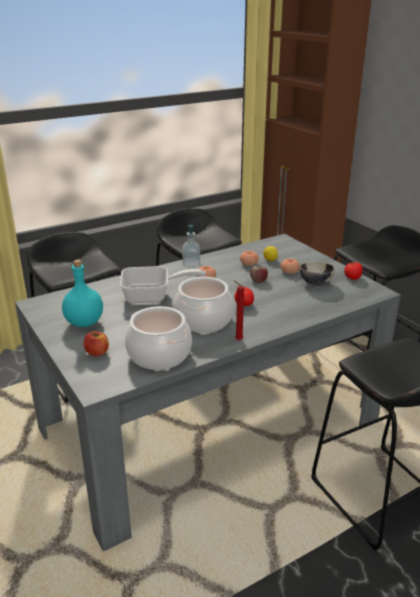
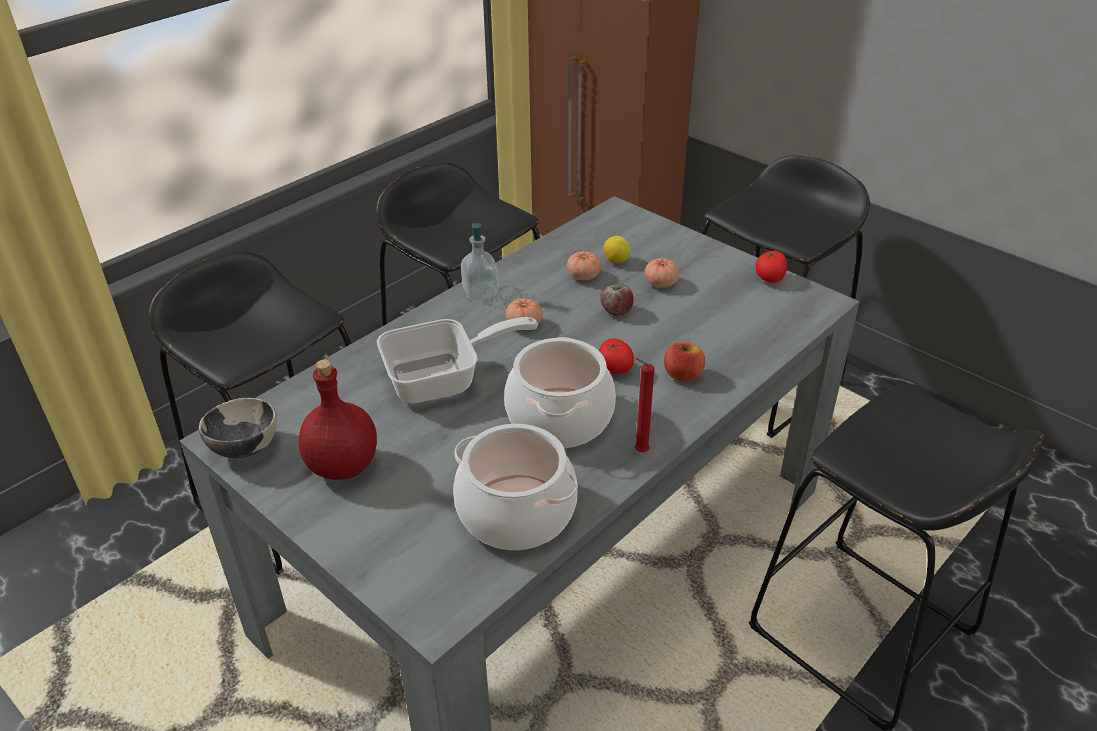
camera: 15 degrees left, 10 degrees up
(85, 322) = (344, 465): turquoise bottle -> red bottle
(97, 352) = (400, 532): apple -> apple (683, 375)
(315, 283) = (715, 301): bowl -> bowl (244, 448)

